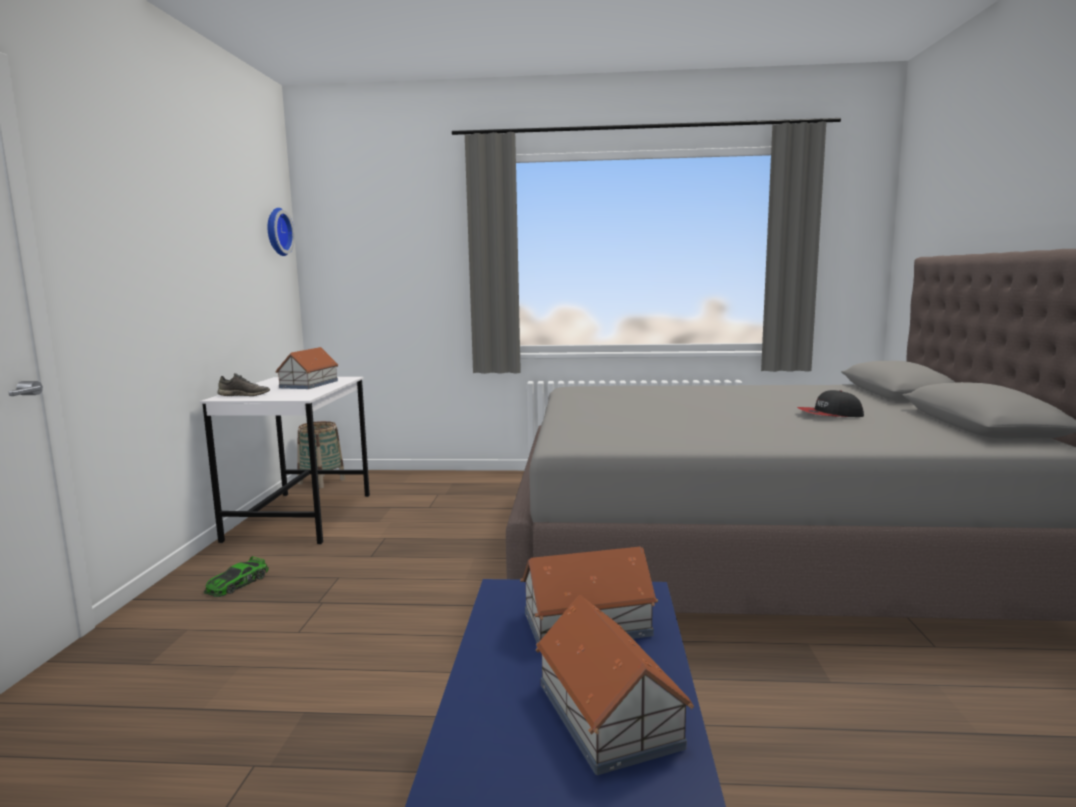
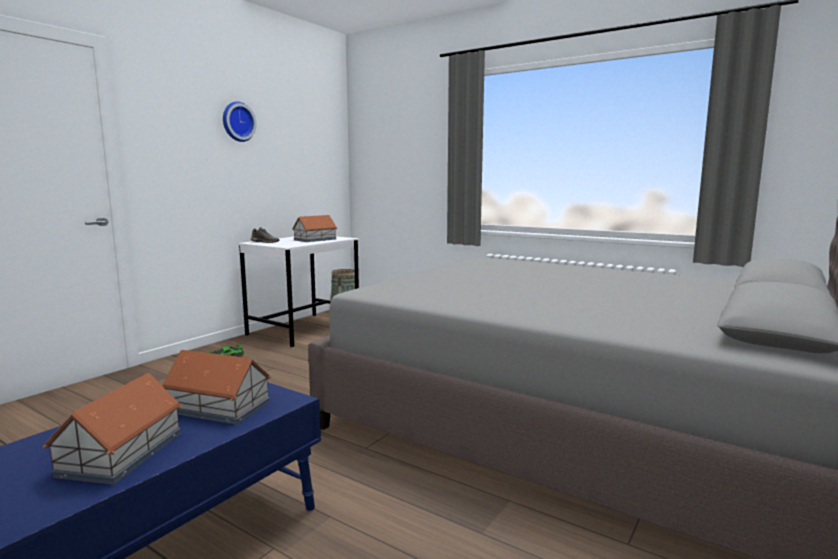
camera: 30 degrees right, 0 degrees up
(276, 232) = (328, 136): wall clock -> wall clock (237, 122)
(829, 415) = (633, 301): cap -> none

